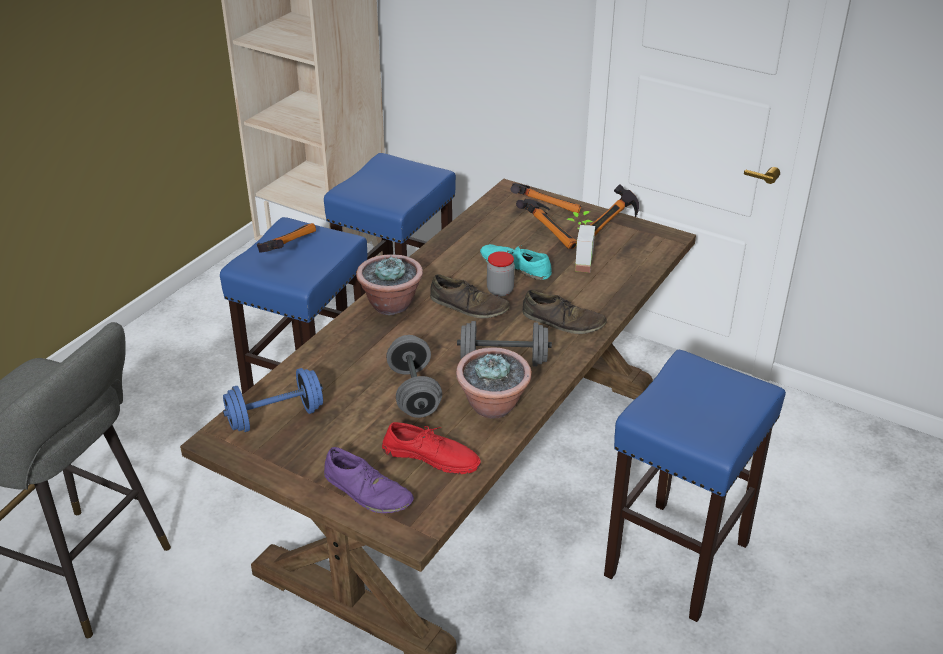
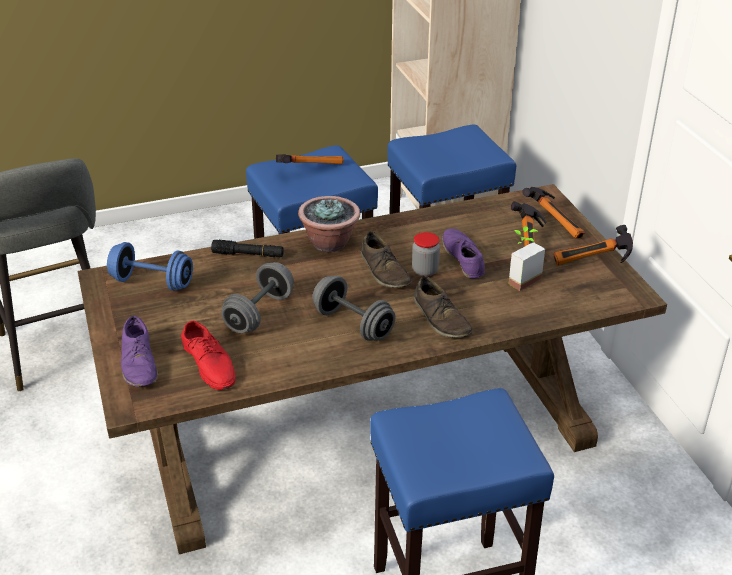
camera: 40 degrees right, 0 degrees up
(332, 349) = (248, 255): none -> black flashlight
(493, 406) = (299, 353): potted plant -> none
(515, 267) = (463, 258): turquoise shoe -> purple shoe

